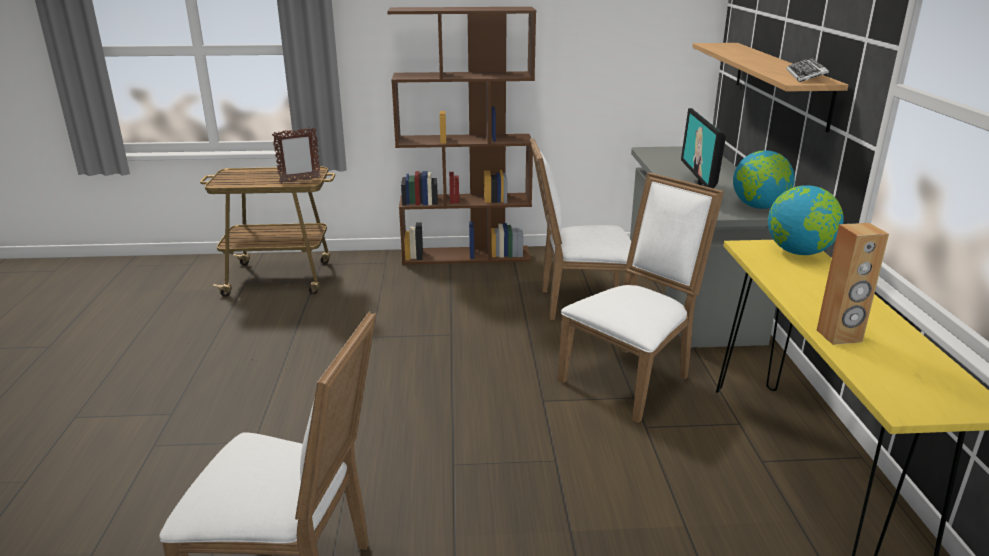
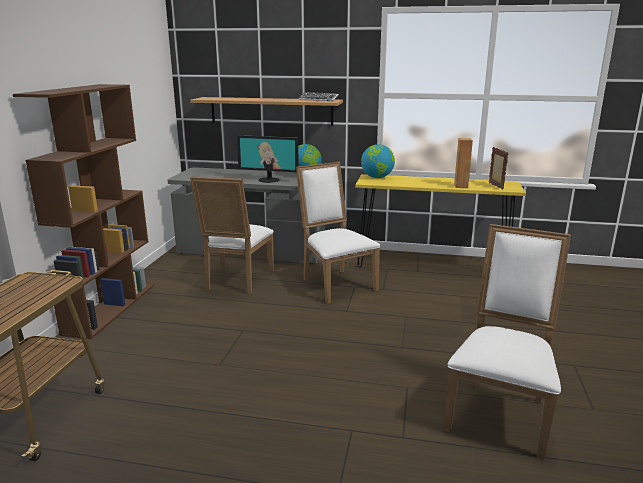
camera: 75 degrees left, 5 degrees down
(300, 180) = (55, 284): picture frame -> picture frame (495, 186)

